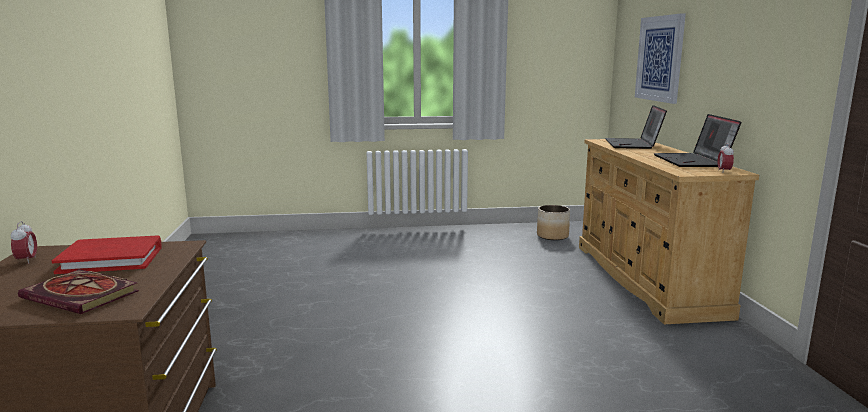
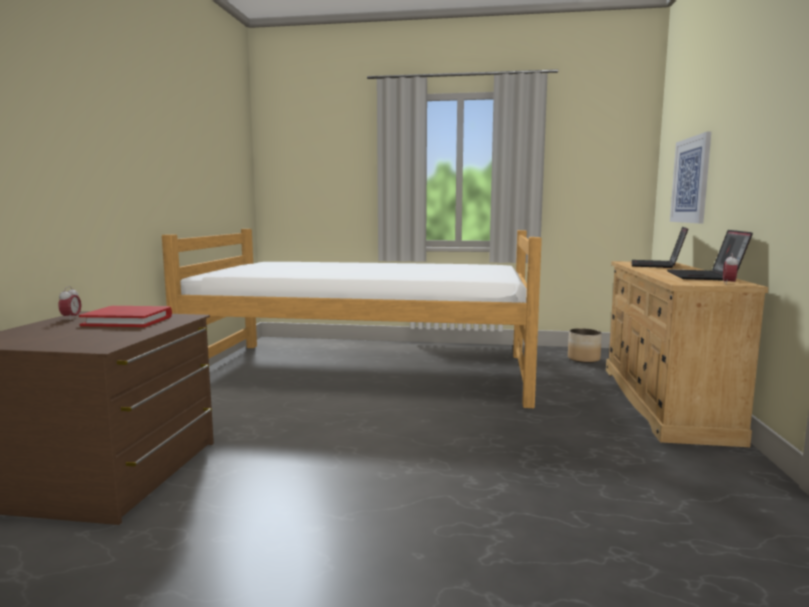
camera: 15 degrees right, 5 degrees down
(84, 295) = (84, 338): book -> none
(338, 270) = (365, 371): none -> bed

